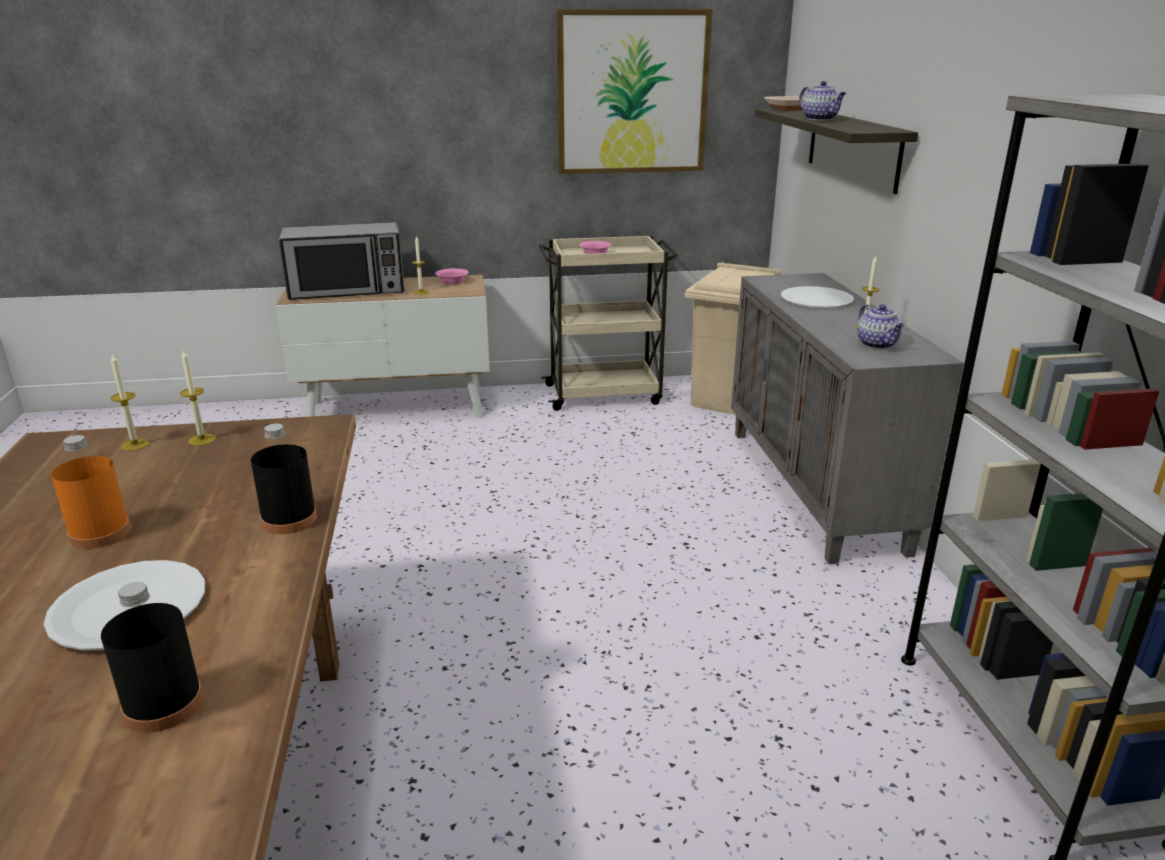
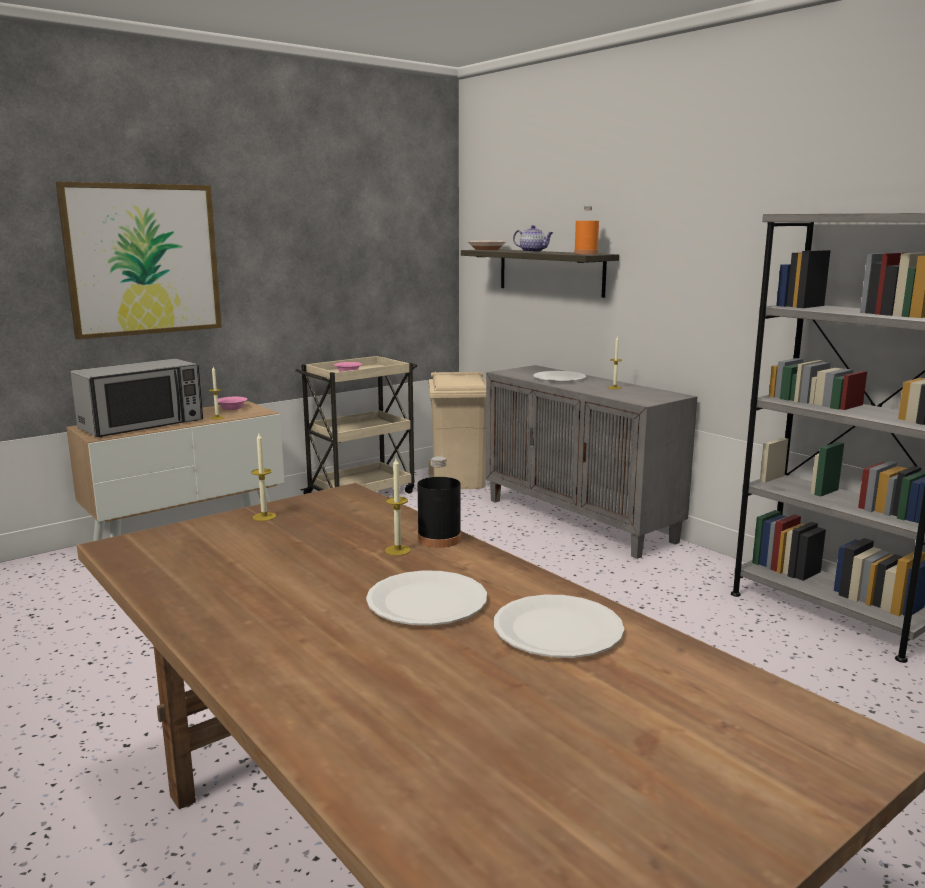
camera: 30 degrees left, 10 degrees down
(100, 533) = (308, 577): orange bottle -> orange bottle (586, 253)
(135, 445) = (210, 530): candle -> candle (398, 550)
(163, 705) = (558, 629): black bottle -> white plate
(632, 93) = (357, 241): picture -> picture (143, 259)
(878, 344) = (638, 394): teapot -> none

